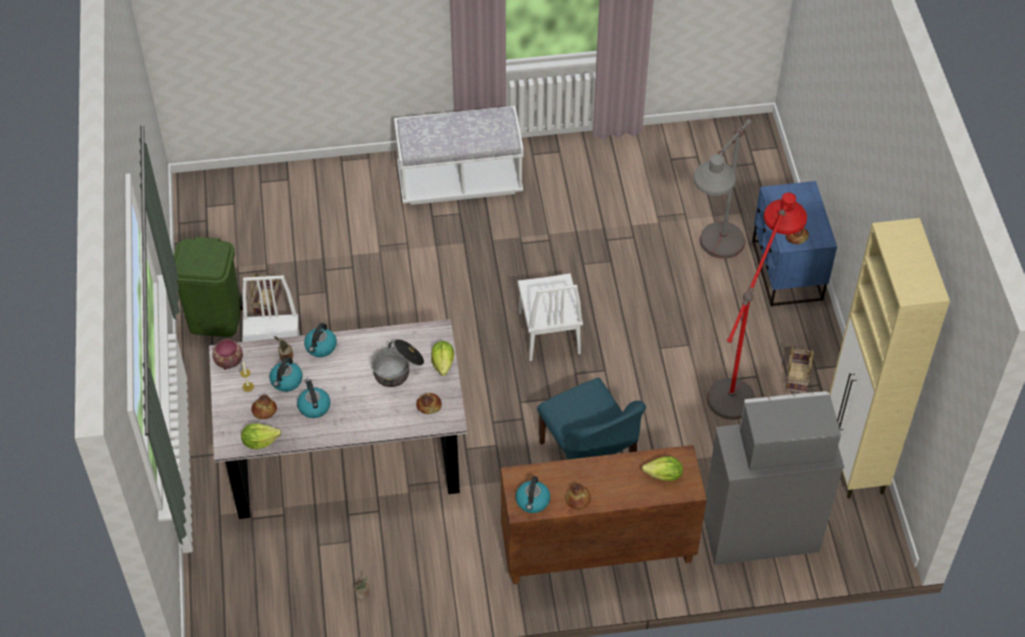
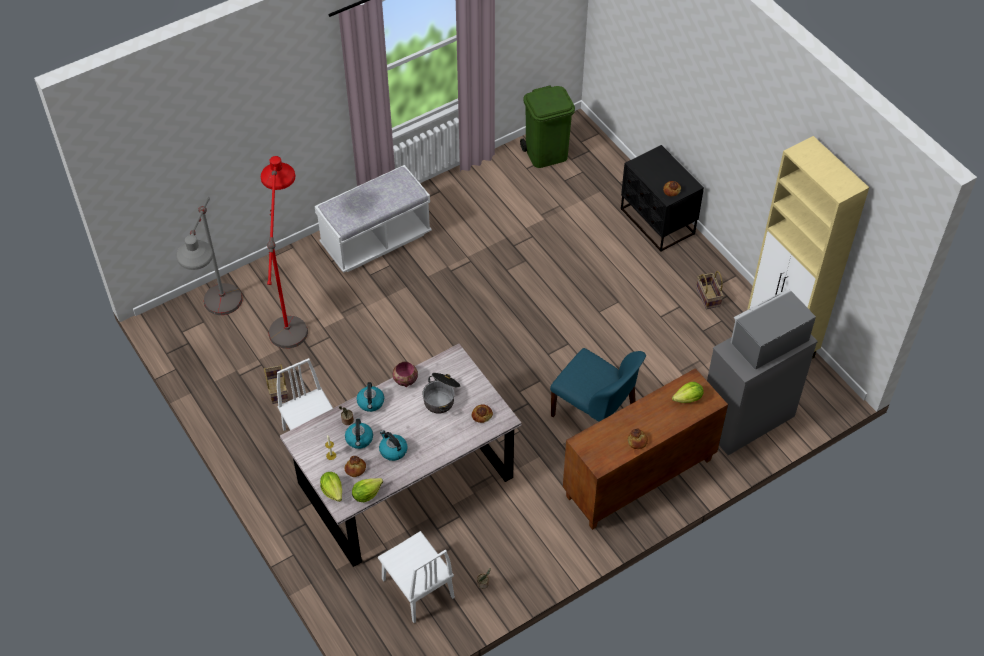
camera: 25 degrees left, 0 degrees up
(216, 319) = (242, 418): green trash can -> green trash can (547, 154)
(228, 361) = (303, 442): bowl -> bowl (405, 380)
(443, 364) = (473, 379): lettuce -> lettuce (333, 491)
(532, 501) = (605, 456): kettle -> none
(549, 332) = (510, 330): white chair -> white chair (417, 588)
(712, 264) = (601, 236): grey floor lamp -> grey floor lamp (221, 321)
(744, 374) = (669, 308): red floor lamp -> red floor lamp (291, 310)
(786, 271) = (657, 222): blue nightstand -> black nightstand

